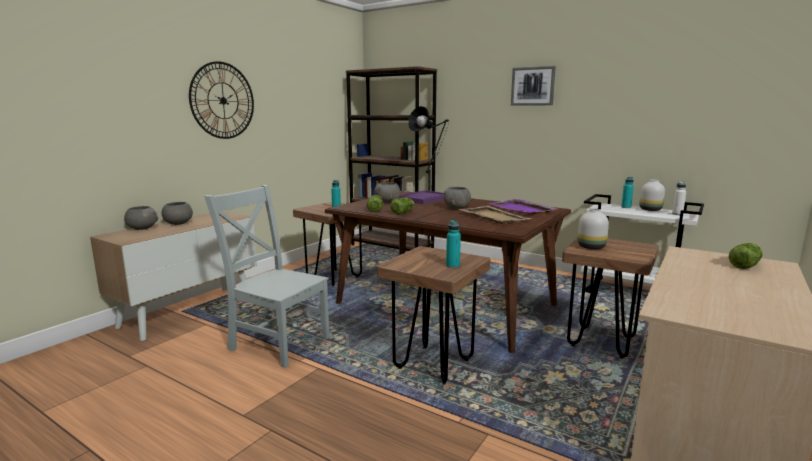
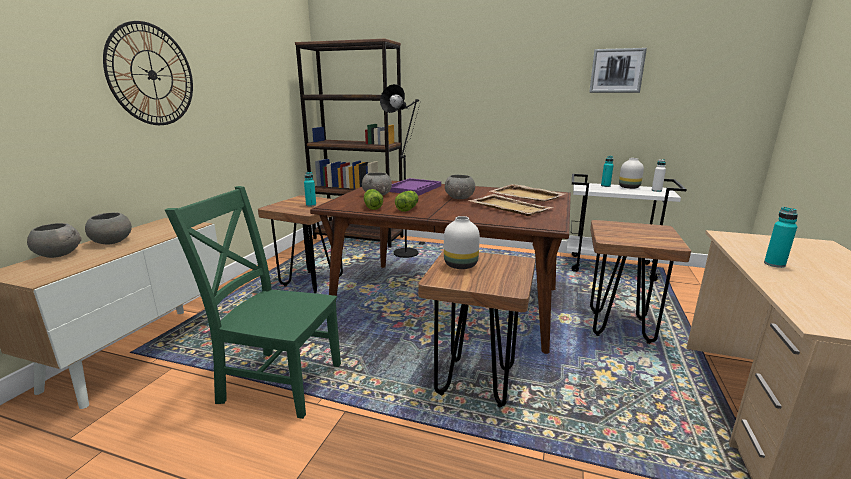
camera: 15 degrees left, 5 degrees up
(277, 342) = (277, 381): grey chair -> green chair
(452, 266) = (506, 274): turquoise bottle -> turquoise bottle (774, 264)
(522, 209) = (527, 195): purple tray -> beige tray
(533, 86) = (507, 63): picture -> picture (616, 71)
(592, 247) = (618, 234): white vase -> white vase (461, 265)
(745, 265) = (800, 248): lettuce -> none

